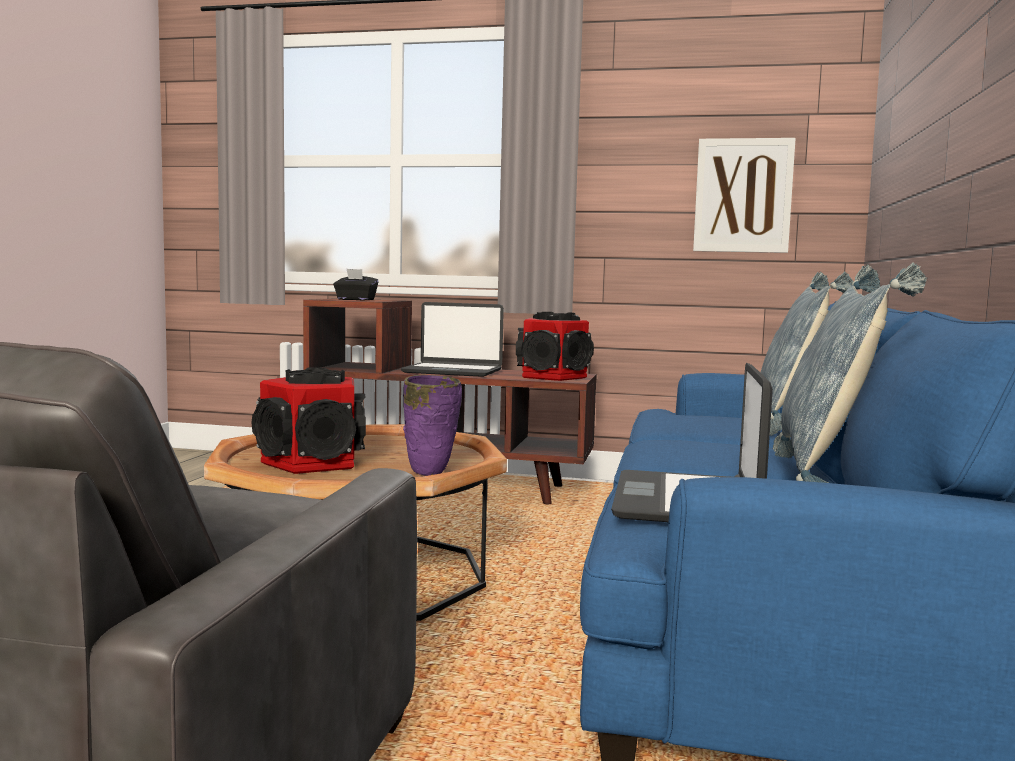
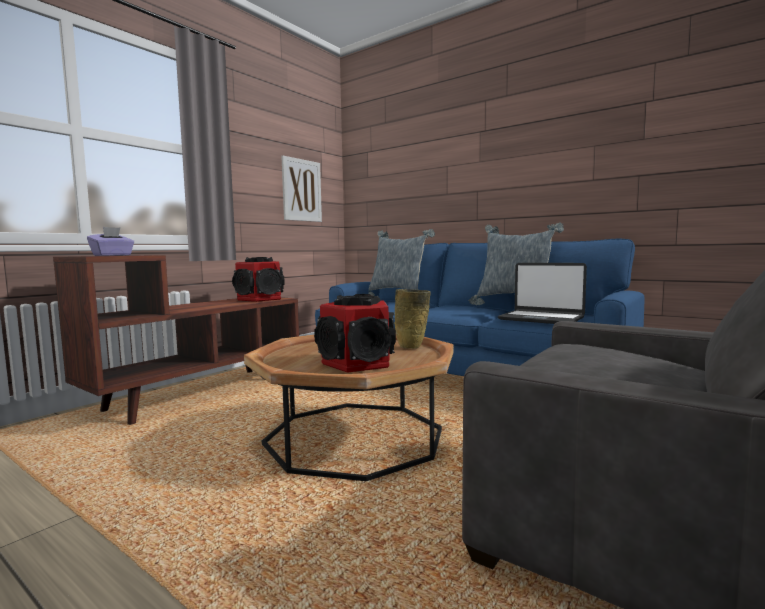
camera: 65 degrees left, 0 degrees up
(355, 300) = (112, 255): black tissue box -> purple tissue box
(430, 473) = (412, 347): purple vase -> beige vase
(452, 371) = (197, 306): laptop -> none

